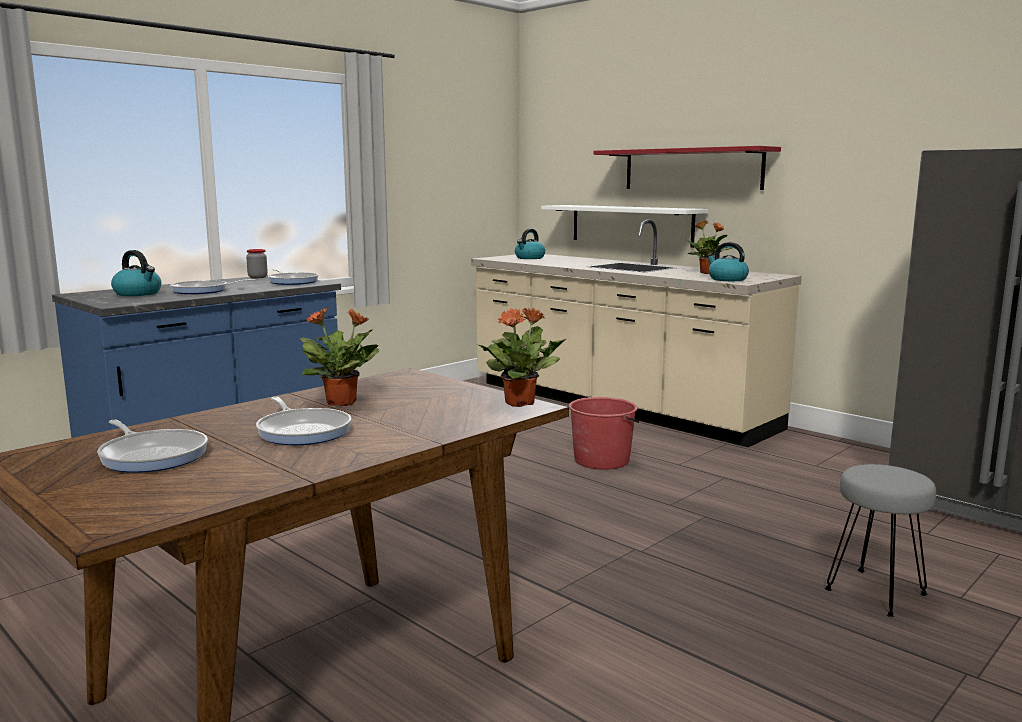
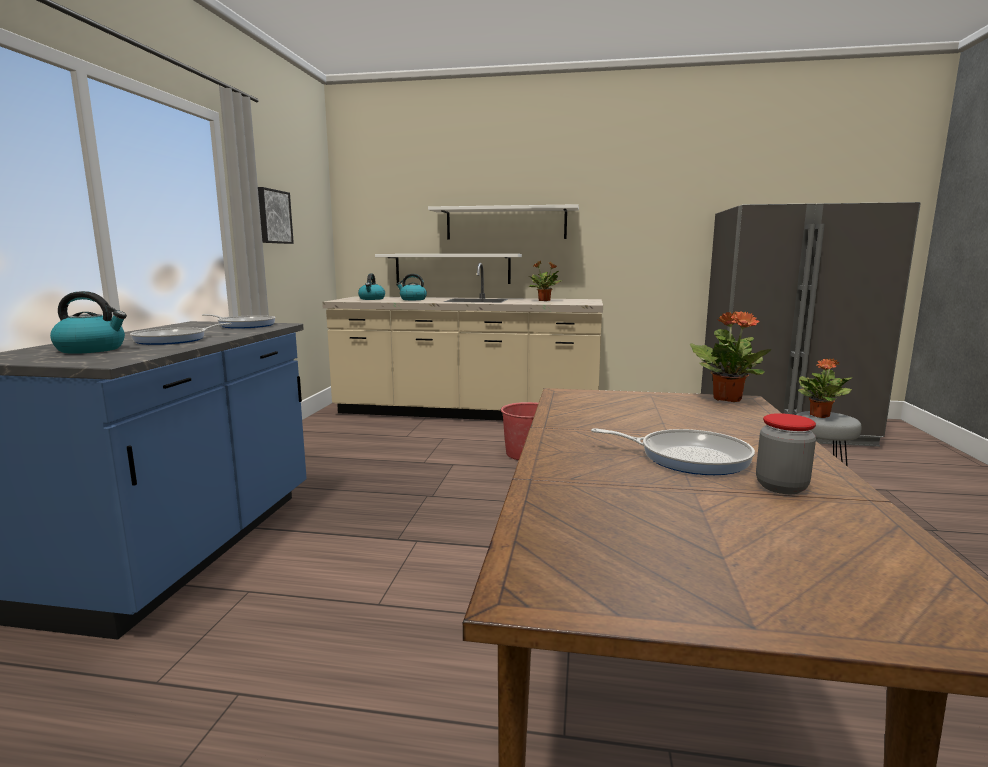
camera: 35 degrees left, 0 degrees up
(152, 455) = (669, 525): frying pan -> none
(257, 277) = (182, 325): jar -> jar (781, 487)
(342, 402) = (612, 425): potted plant -> potted plant (820, 415)
(419, 168) = (273, 216): none -> picture
(692, 169) = (506, 223): red shelf -> white shelf
(727, 279) = (574, 303): kettle -> kettle (412, 299)

